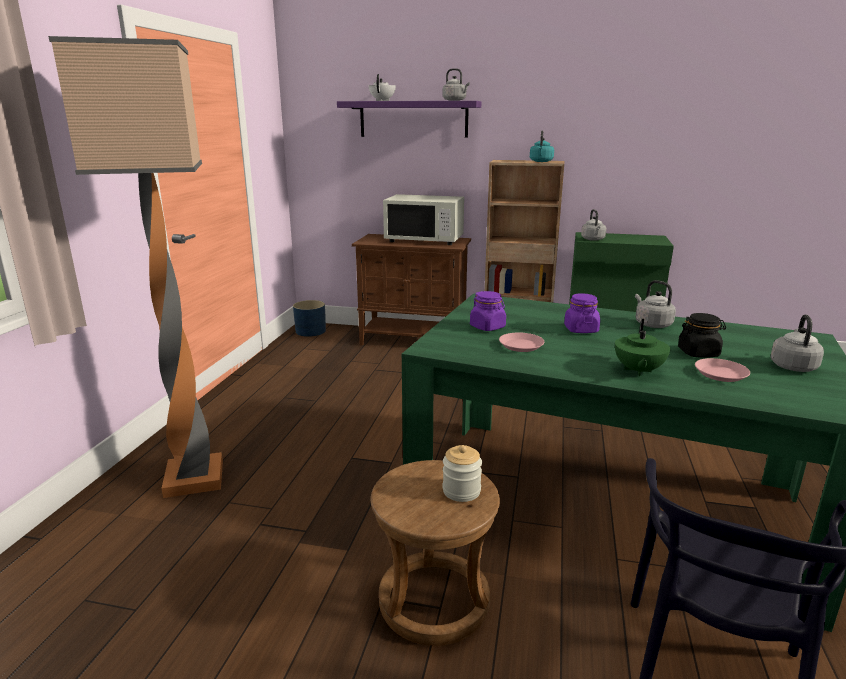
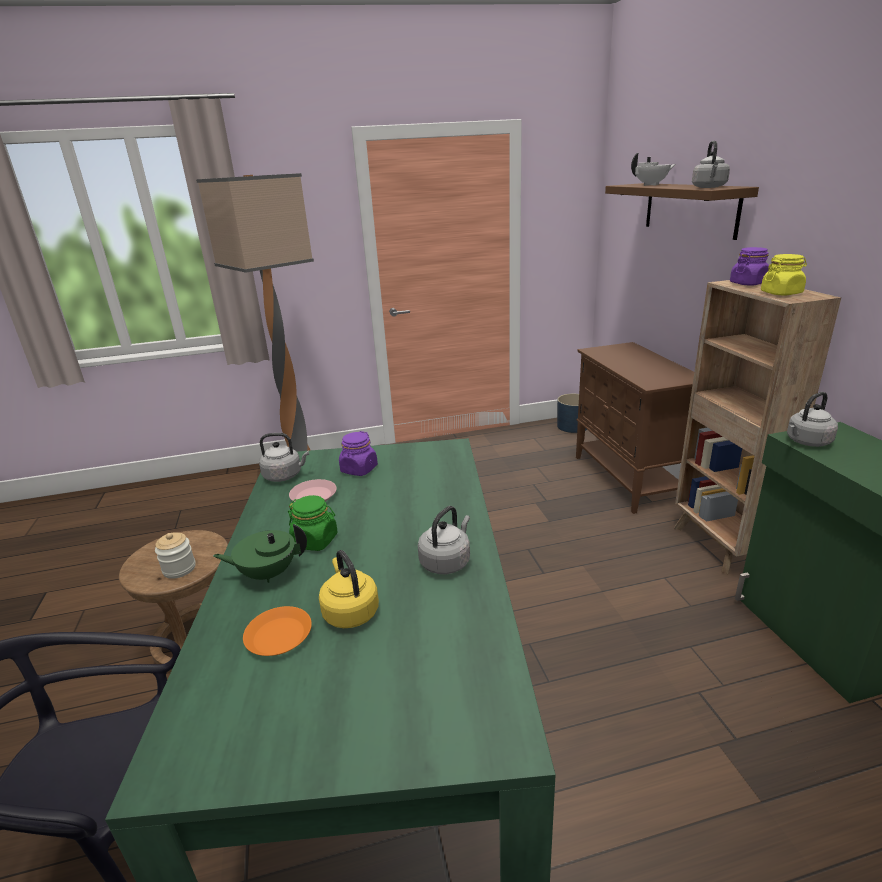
camera: 65 degrees right, 5 degrees up
(413, 119) = (690, 208): purple shelf -> brown shelf
(424, 240) = (653, 366): white microwave -> none
(541, 161) = (781, 293): turquoise kettle -> yellow jar
(580, 329) = (387, 518): purple jar -> purple jar (748, 283)
(598, 352) = (315, 540): none -> green jar
(698, 353) = (350, 611): black jar -> yellow kettle
(720, 374) = (278, 636): pink plate -> orange plate
(793, 366) = (337, 708): grey kettle -> grey kettle (285, 476)

